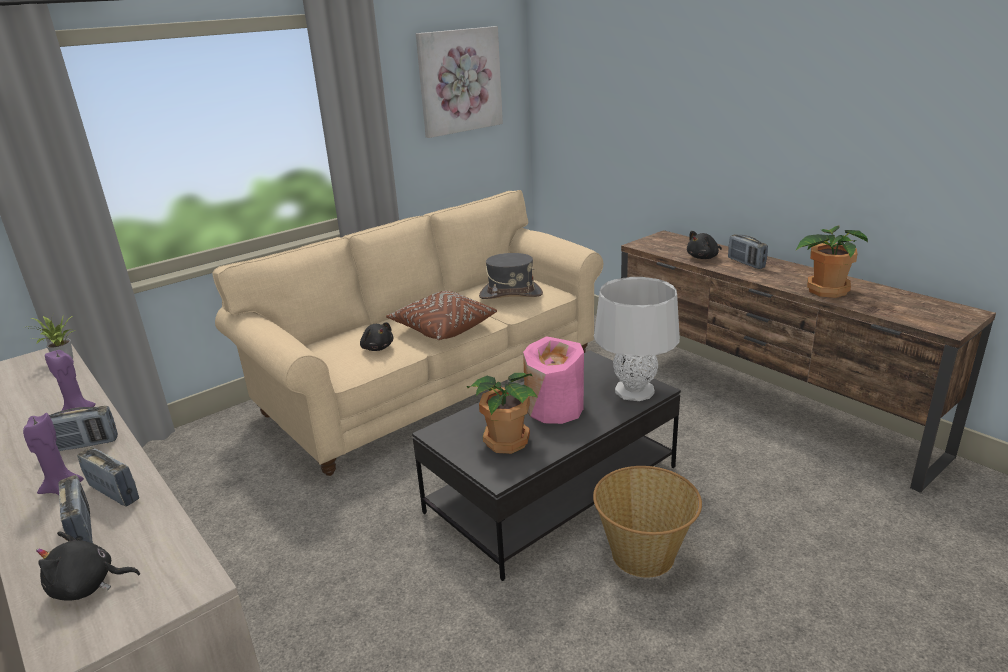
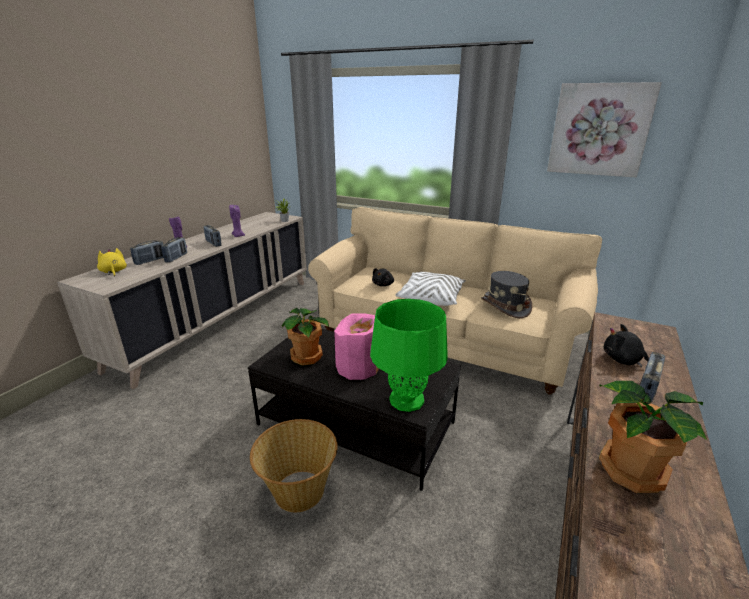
camera: 65 degrees right, 0 degrees up
(88, 586) = (113, 272): black plush toy -> yellow plush toy
(442, 328) = (431, 297): brown pillow -> white pillow
(634, 391) = (406, 400): grey table lamp -> green table lamp

